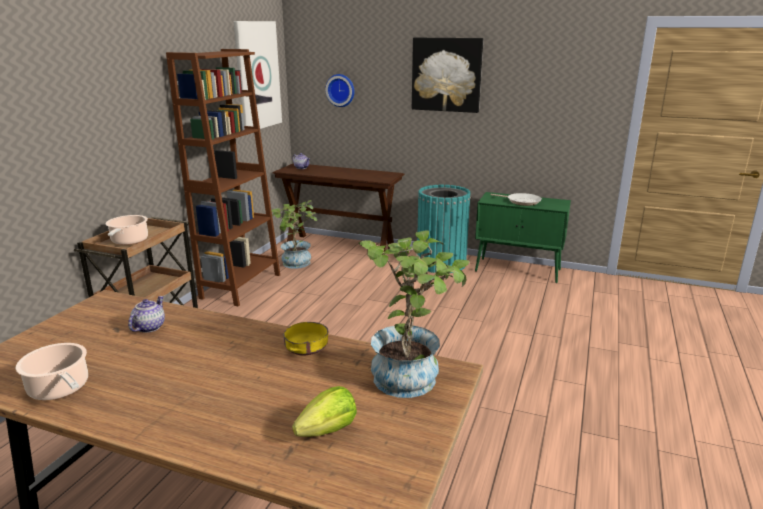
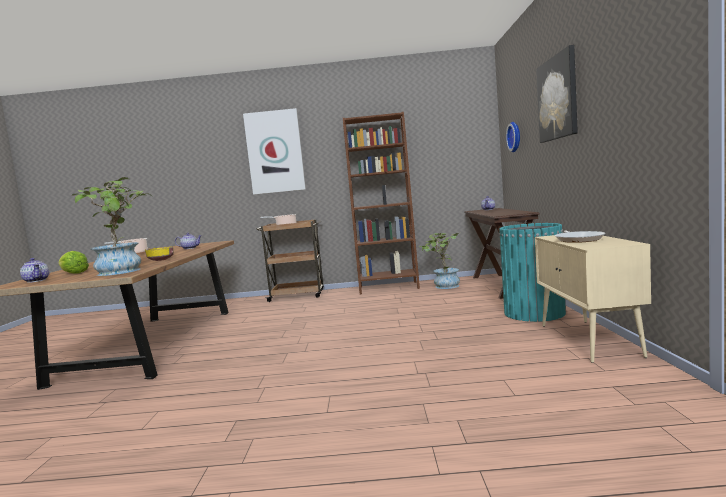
camera: 70 degrees right, 15 degrees down
(257, 75) = (451, 133): picture -> picture (275, 152)
(372, 464) = (37, 280): none -> teapot
(518, 270) = (589, 340): green cabinet -> beige cabinet

